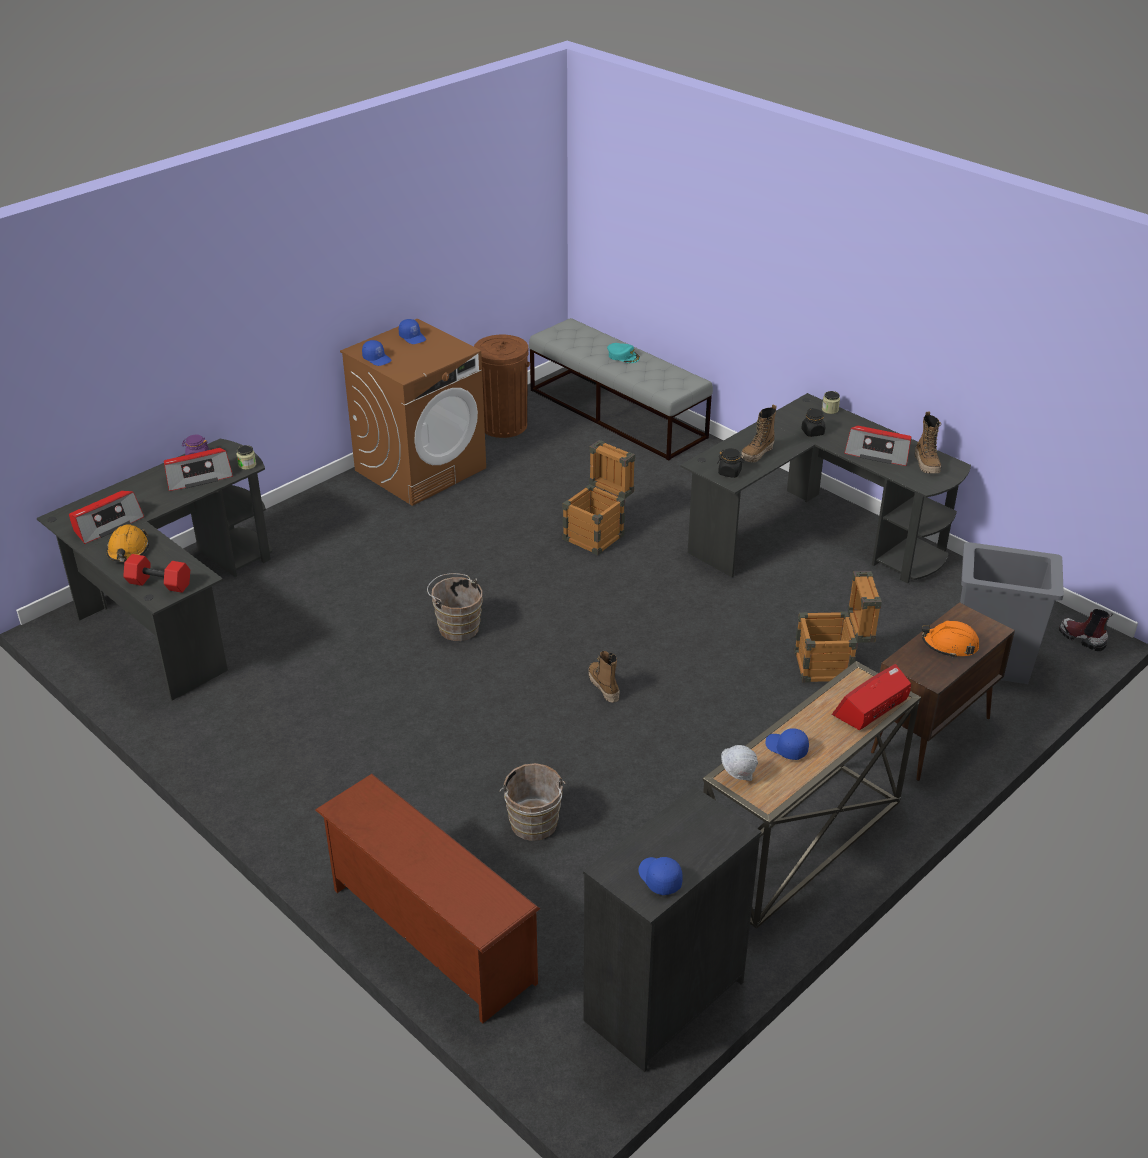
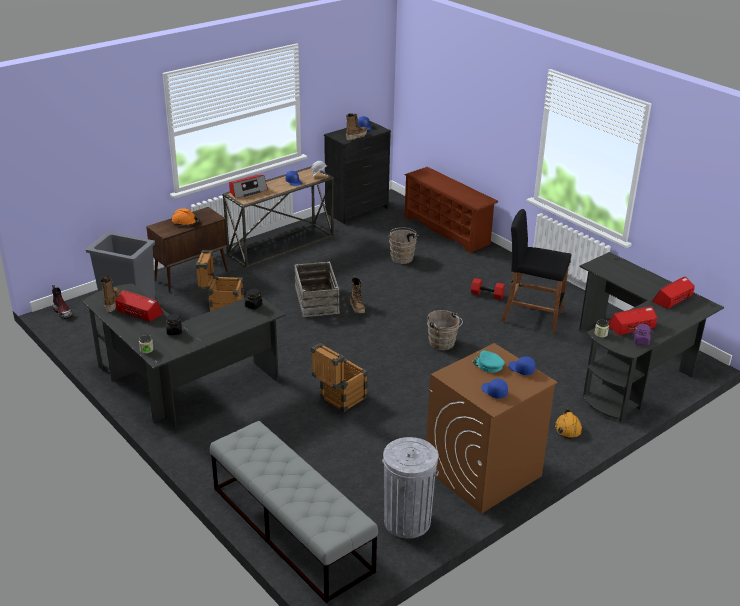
camera: 175 degrees left, 5 degrees down
(128, 551) = (646, 283): orange hard hat -> orange hard hat (567, 428)
(158, 584) = (615, 264): red dumbbell -> red dumbbell (487, 294)
(300, 692) = (531, 316): none -> black stool
(503, 425) = (407, 521): brown trash can -> grey trash can
(623, 356) = (284, 480): turquoise cap -> turquoise cap (488, 365)
(678, 696) = (316, 301): none -> crate
(757, 454) = (226, 317): boot -> boot (356, 136)

